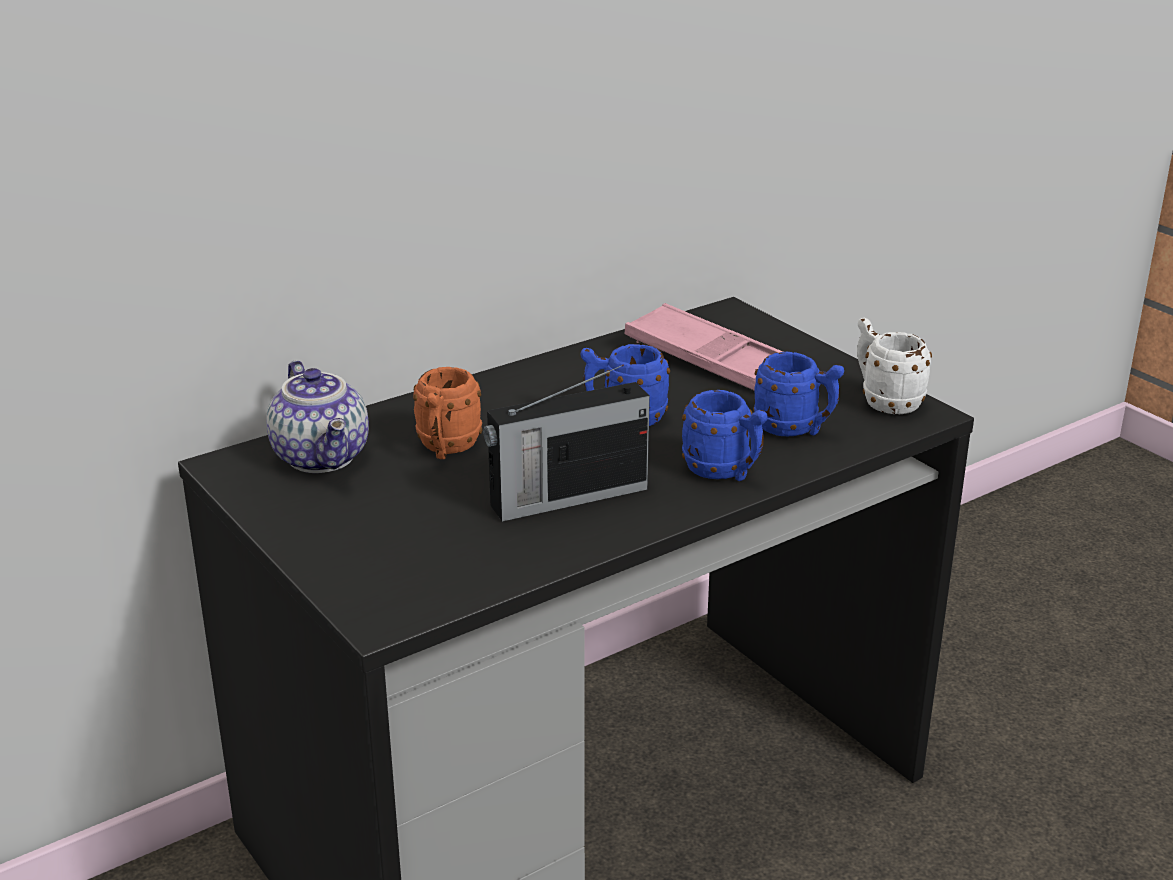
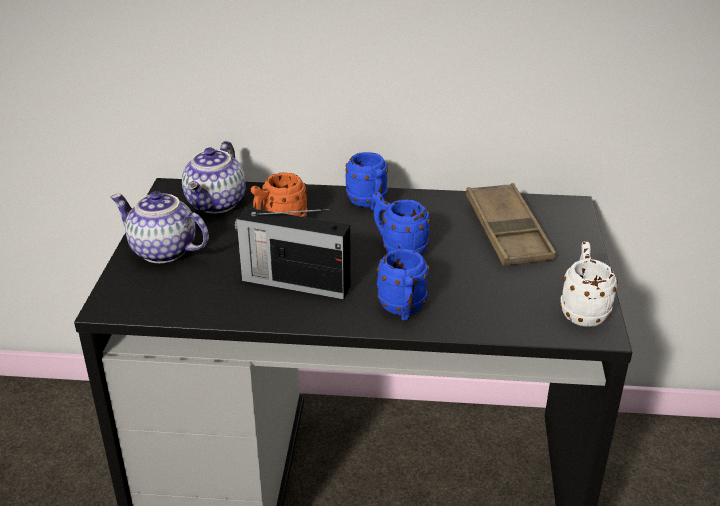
camera: 40 degrees right, 5 degrees up
(344, 535) = (162, 251): none -> teapot
(708, 359) = (507, 232): pink tray -> brown tray
(795, 429) = (491, 303): blue mug -> blue mug (369, 204)

